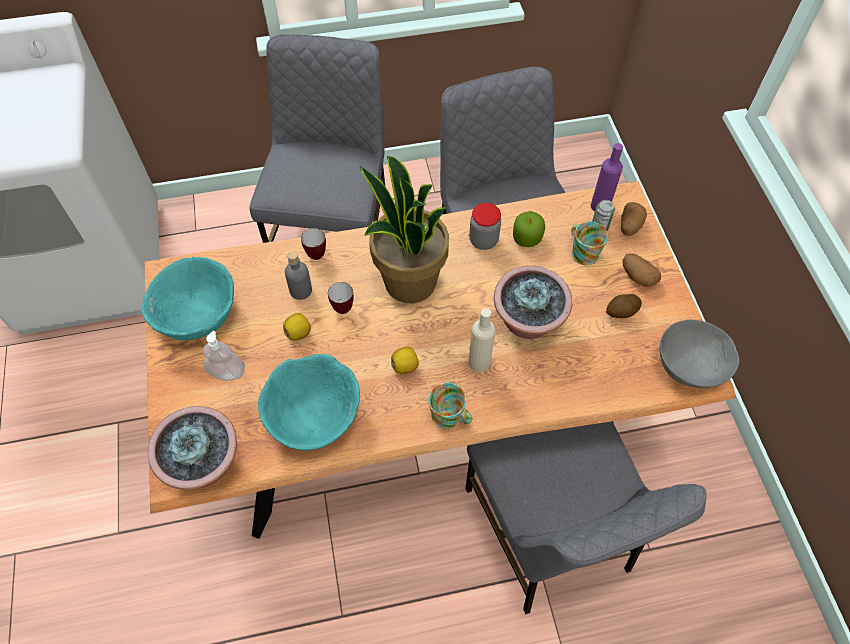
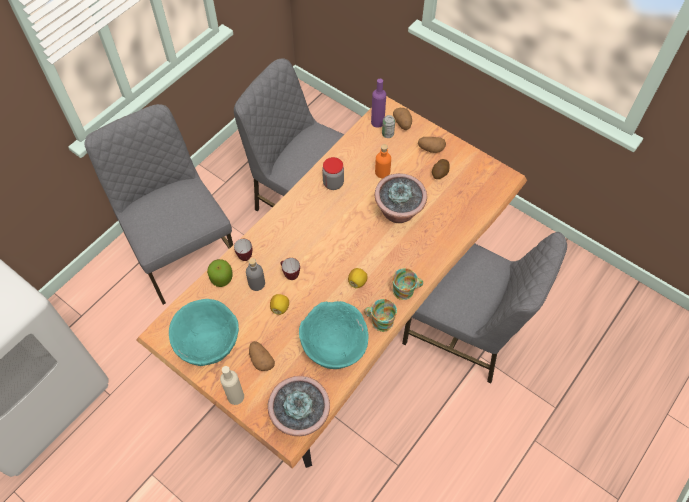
camera: 40 degrees left, 0 degrees up
(227, 372) = (261, 360): soap dispenser -> potato
(409, 282) = (314, 235): potted plant -> none
(479, 362) = (394, 251): beige bottle -> beige bottle (235, 396)
(527, 238) = (355, 166): apple -> apple (221, 278)
(551, 265) = (382, 172): none -> orange bottle
(582, 251) = (391, 154): mug -> mug (379, 320)
(689, 366) = (496, 179): grey bowl -> none

